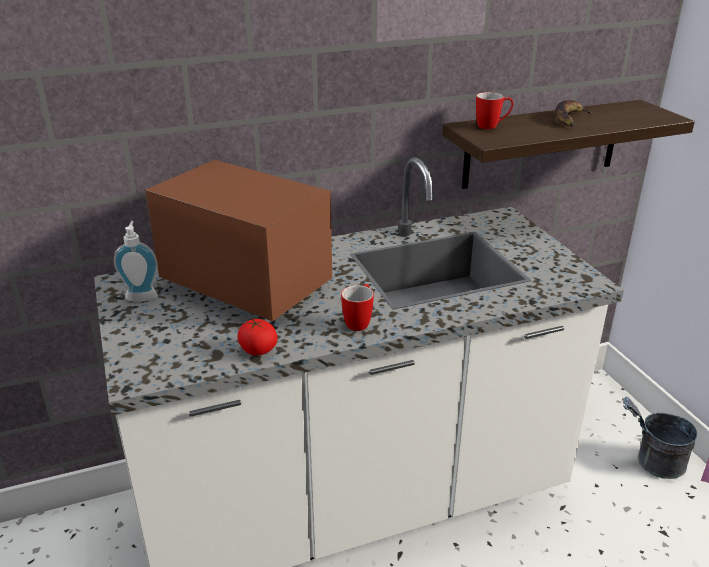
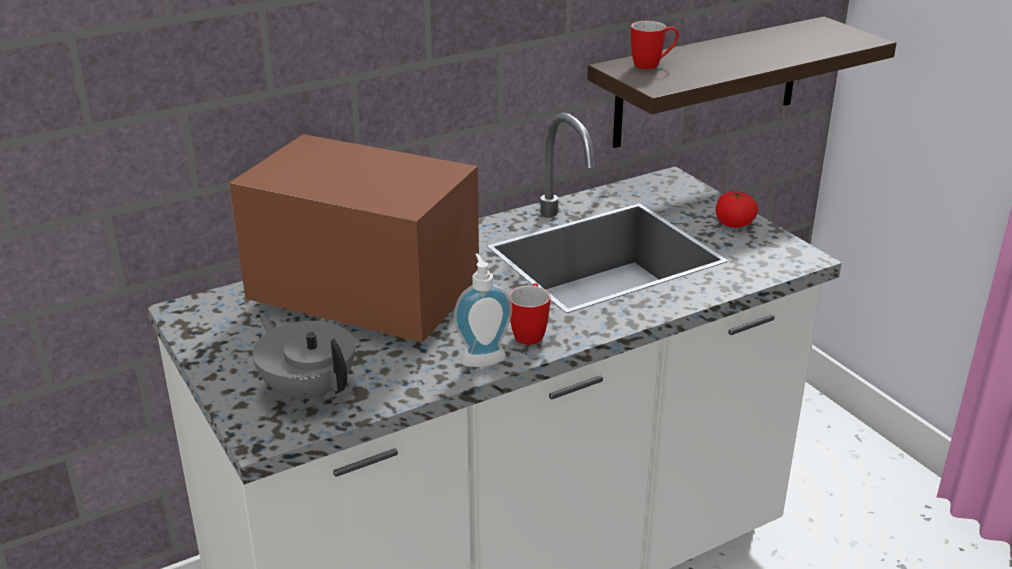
camera: 10 degrees left, 0 degrees up
(142, 295) = (227, 326): soap dispenser -> soap dispenser (482, 357)
(180, 348) = (308, 390): none -> grey teapot
(258, 350) = (412, 381): tomato -> tomato (734, 224)
(570, 118) = (746, 48): banana -> none
(652, 463) = (873, 483): grey bucket -> none

